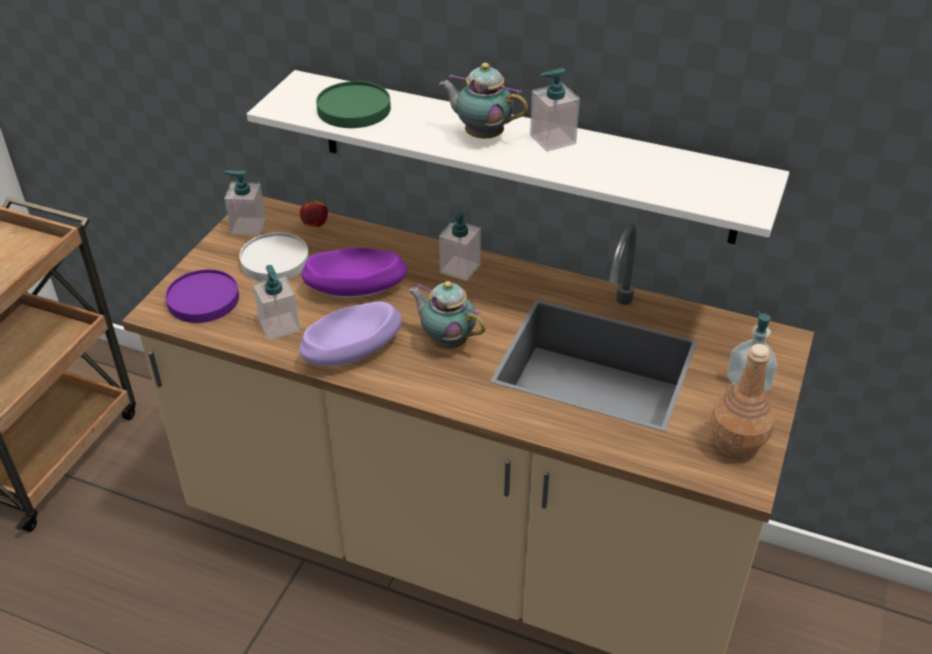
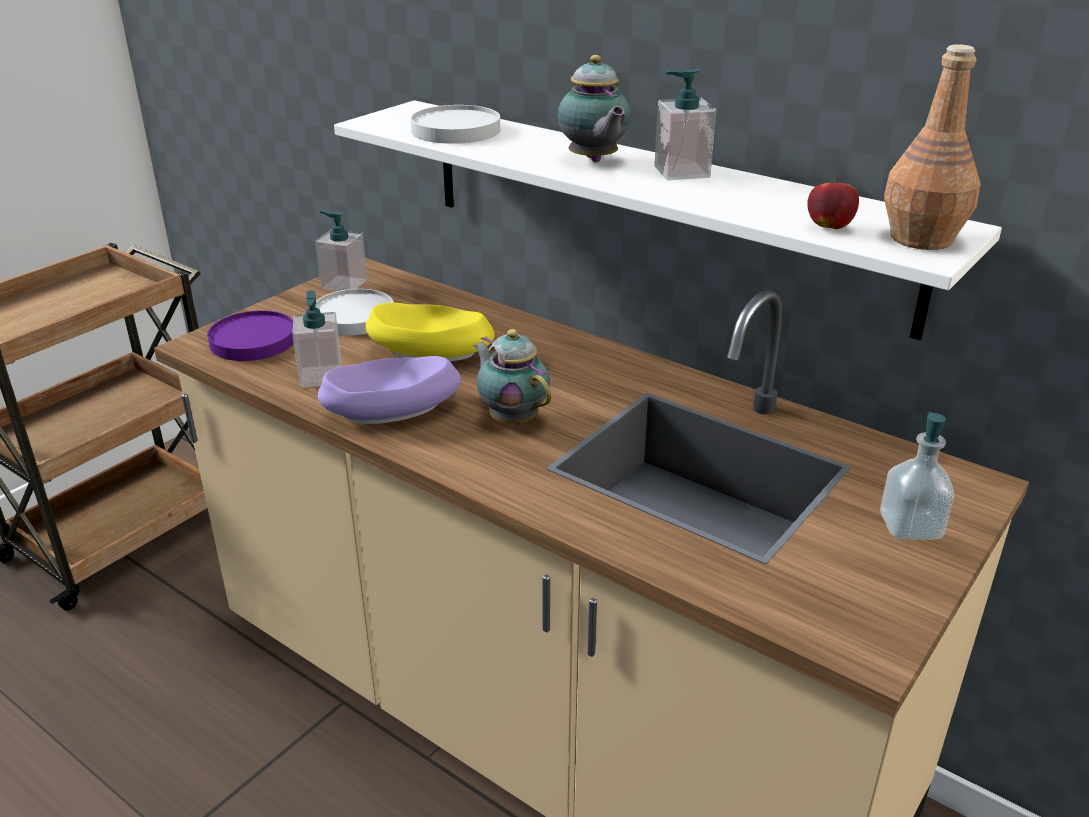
camera: 15 degrees right, 10 degrees down
(315, 224) = (418, 291): apple -> apple (829, 227)
(353, 109) = (455, 130): green plate -> white plate
(355, 288) = (430, 352): purple bowl -> yellow bowl
(460, 268) = (565, 351): soap dispenser -> none
(481, 135) = (593, 161): teapot -> teapot turned 150 degrees counterclockwise
(736, 444) = (870, 598): brown bottle -> brown bottle (922, 239)

